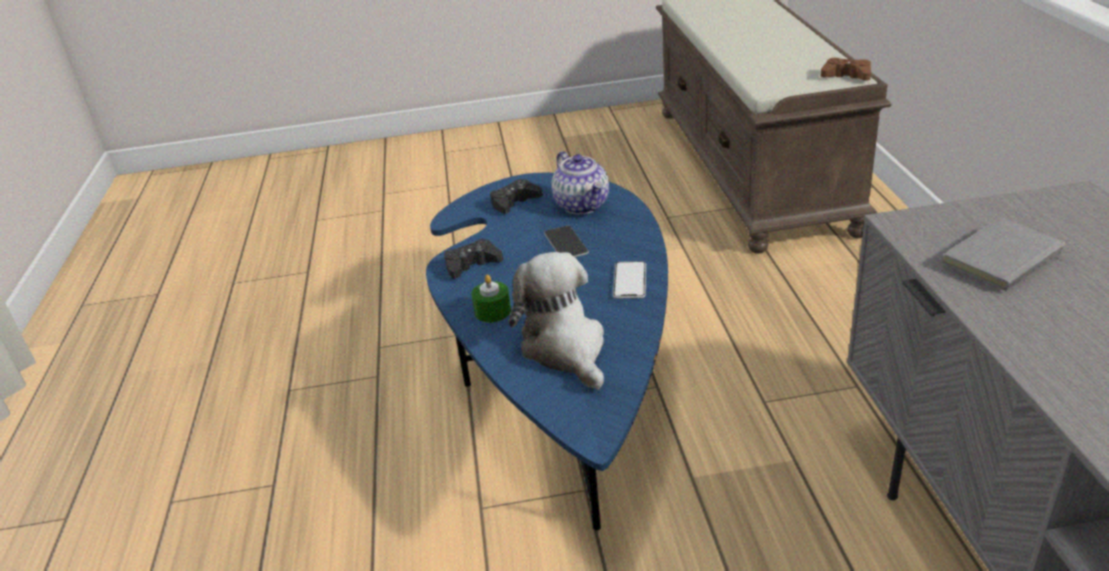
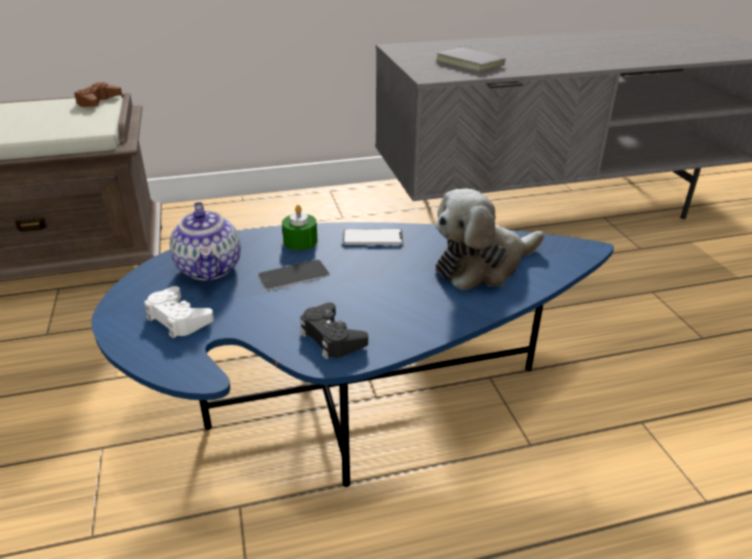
camera: 100 degrees left, 0 degrees up
(492, 311) = (428, 312): green candle -> green candle (300, 241)
(514, 202) = (178, 318): black game controller -> white game controller
(582, 205) = (210, 268): teapot -> teapot turned 105 degrees clockwise

